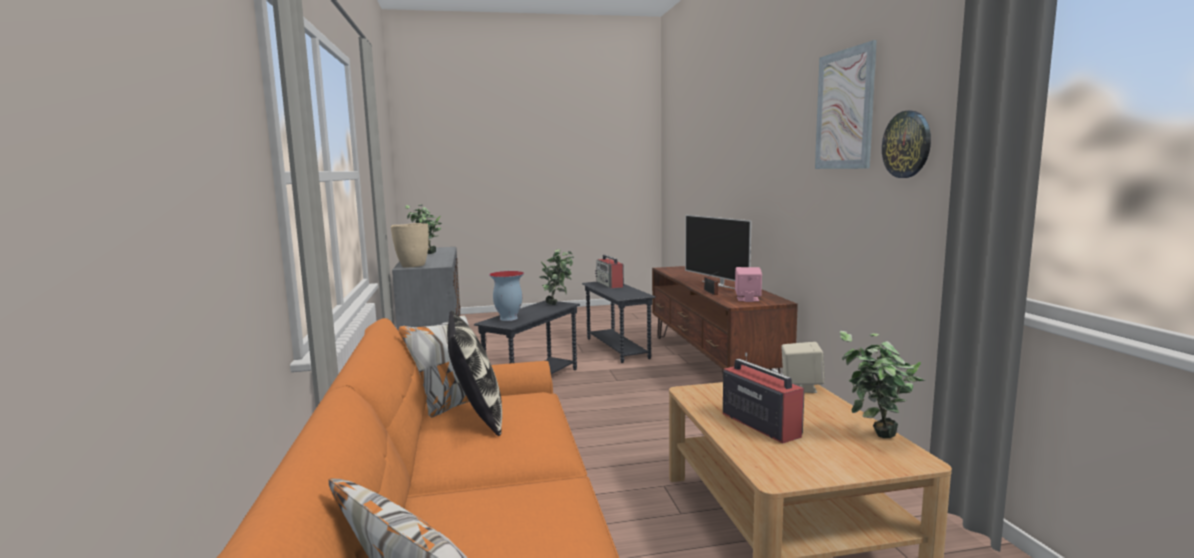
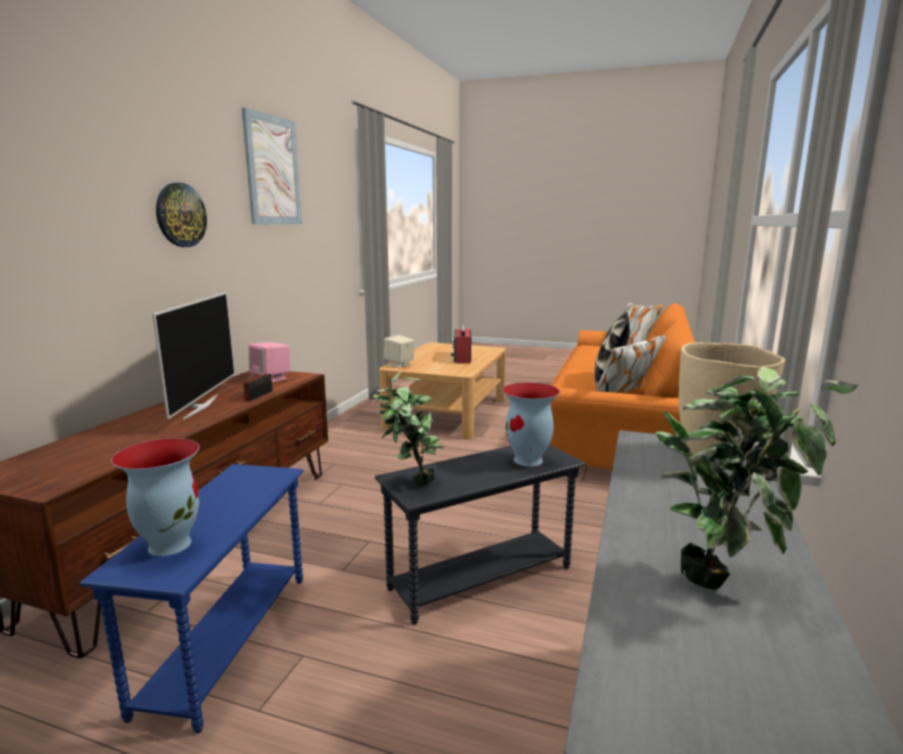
camera: 150 degrees left, 5 degrees up
(610, 284) = (169, 544): radio -> vase
(617, 348) = (226, 640): grey side table -> blue side table
(875, 438) = (429, 349): potted plant -> none
(907, 144) = (320, 207): wall clock -> wall clock (180, 215)

